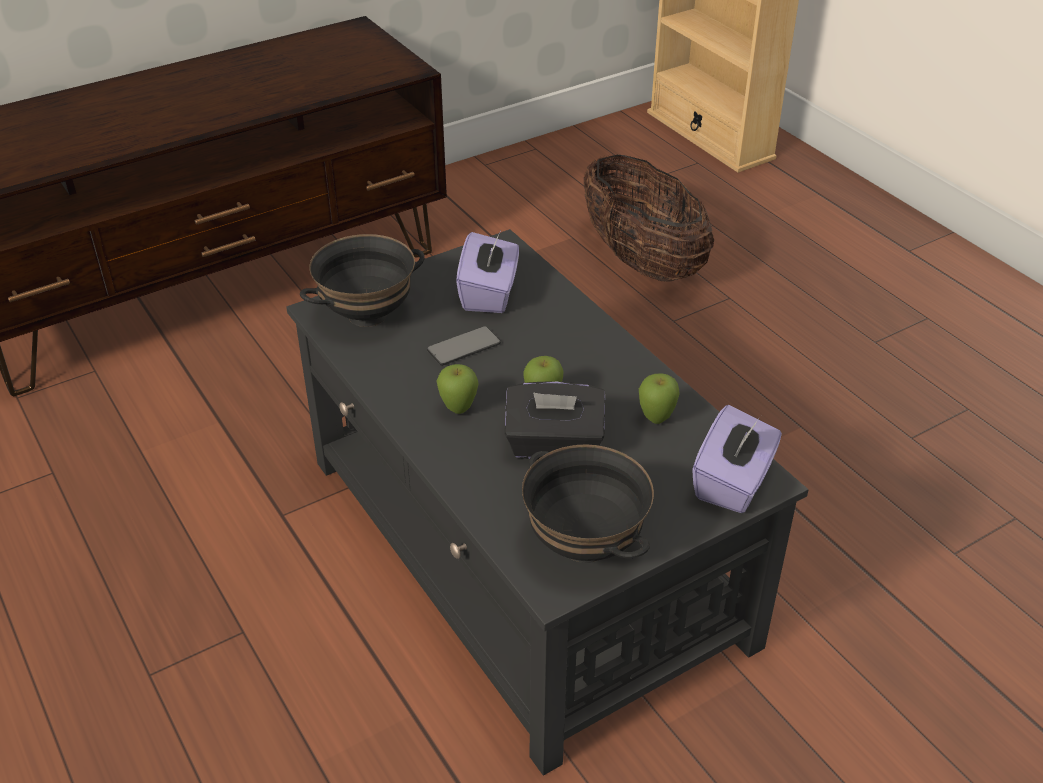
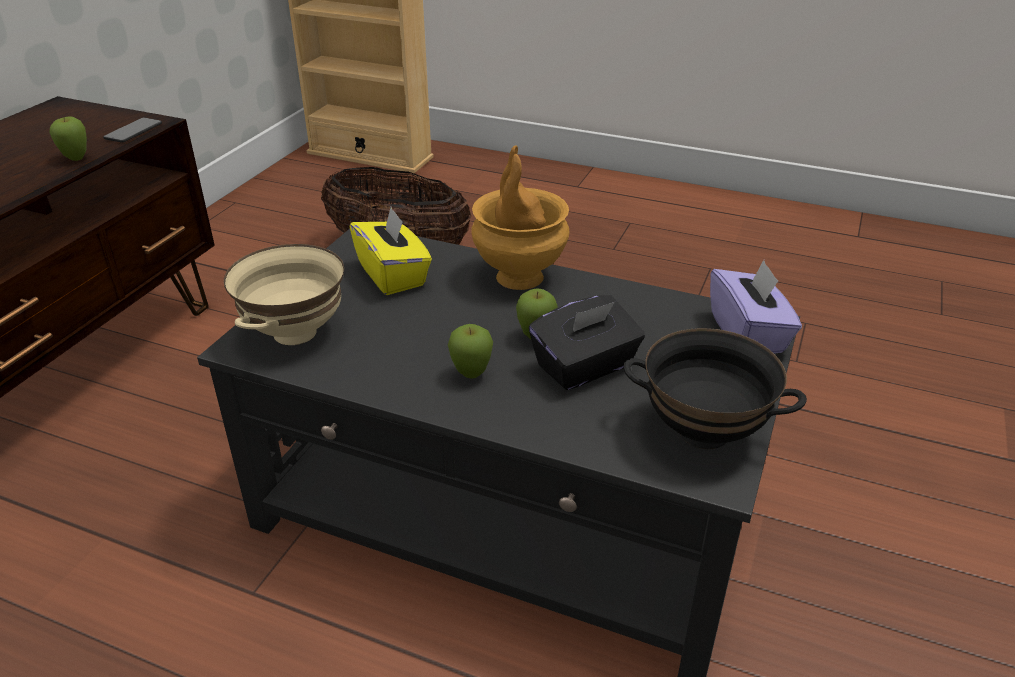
camera: 35 degrees left, 5 degrees down
(367, 315) = (294, 332): black bowl -> beige bowl
(464, 347) = (418, 324): phone -> phone (133, 131)
(489, 293) = (393, 275): purple tissue box -> yellow tissue box
(591, 338) = (519, 276): none -> brown vase
(656, 419) = (639, 314): apple -> apple (76, 159)

